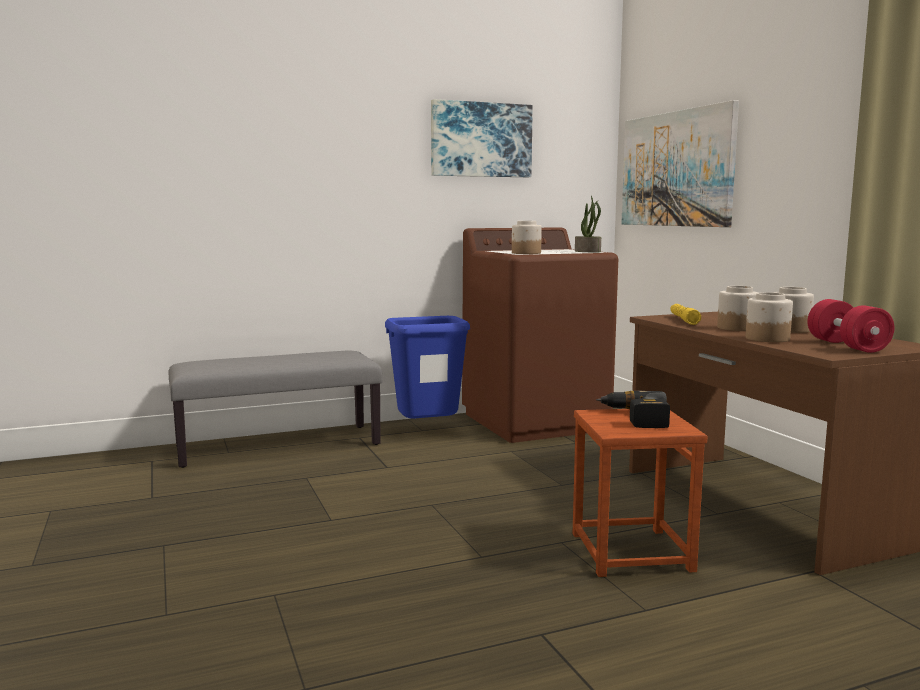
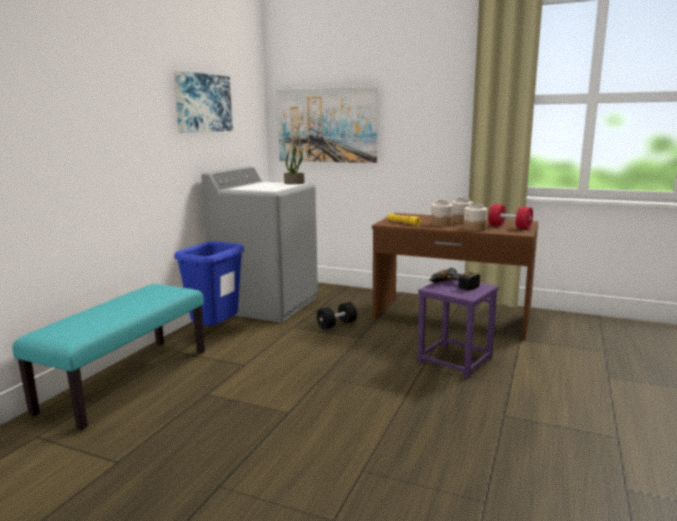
camera: 45 degrees left, 5 degrees up
(279, 445) = (127, 379): grey bench -> turquoise bench
(526, 253) = (273, 189): jar -> none
(535, 421) = (266, 304): brown washing machine -> grey washing machine
(567, 463) = (337, 324): none -> black dumbbell
(630, 552) = (454, 360): brown stool -> purple stool

